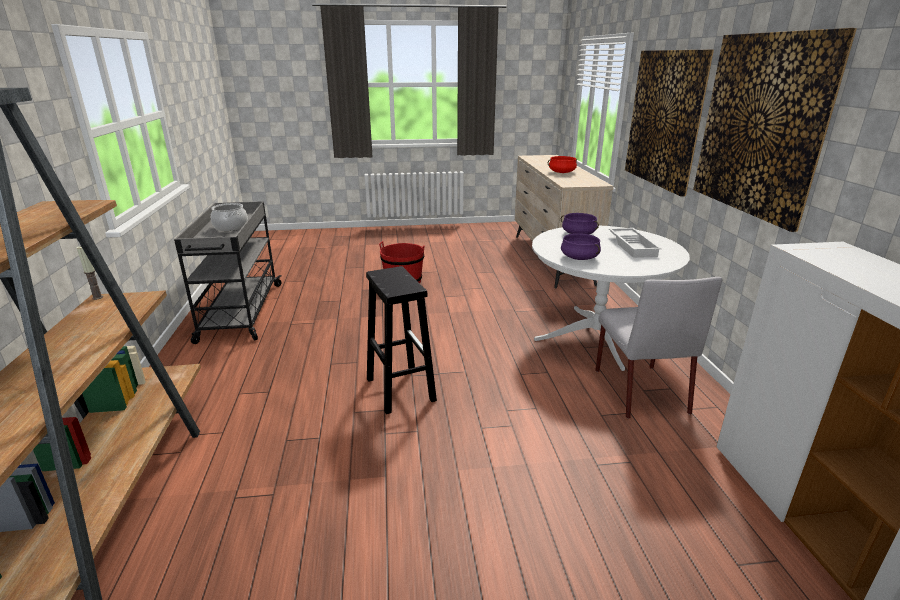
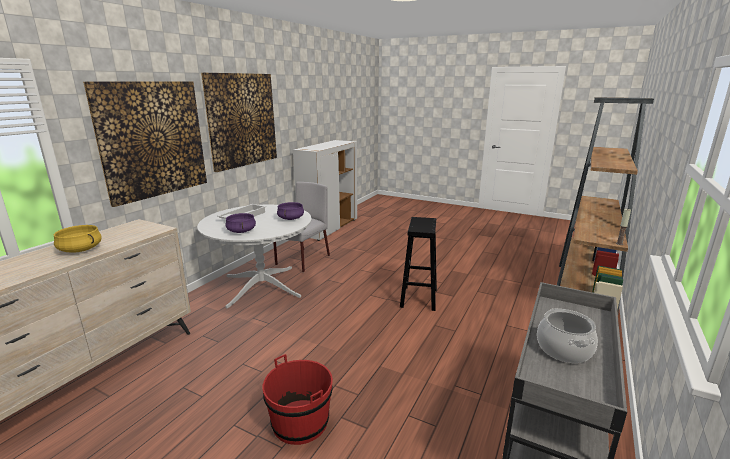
camera: 145 degrees left, 5 degrees down
(562, 172) = (80, 250): red cooking pot -> yellow cooking pot

